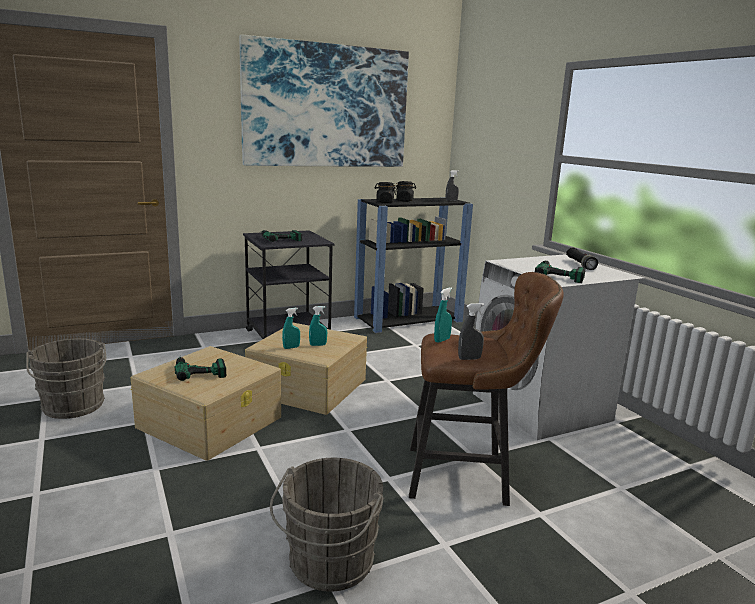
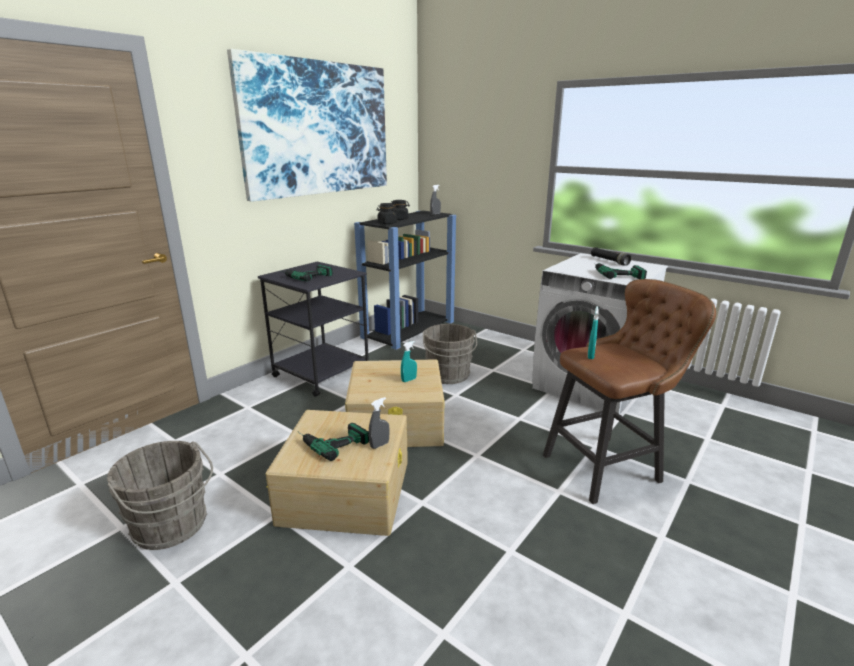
camera: 25 degrees left, 5 degrees up
(291, 347) = (389, 389): turquoise spray bottle -> none
(328, 565) = (607, 598): grey bucket -> grey bucket (448, 376)
(469, 358) = (638, 369): grey spray bottle -> grey spray bottle (379, 445)

